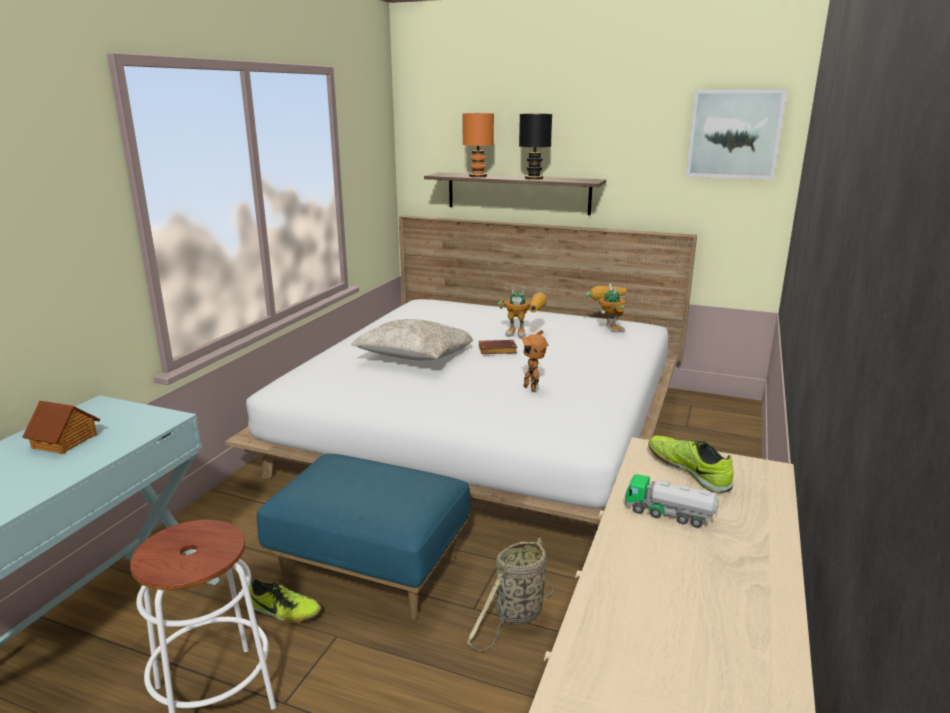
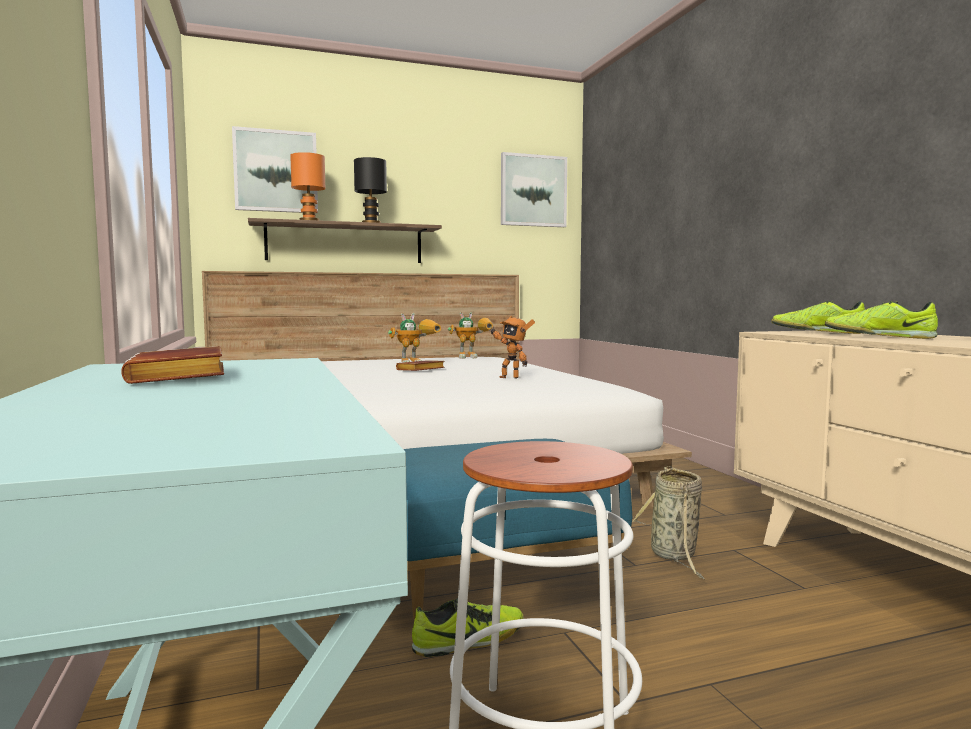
camera: 40 degrees left, 15 degrees down
(65, 441) = (182, 377): toy house -> brown book
(415, 356) = (350, 379): beige pillow -> none
(460, 124) = (276, 171): none -> picture
(607, 328) = (474, 357): toy robot -> toy robot turned 135 degrees clockwise
(669, 514) = (878, 337): toy truck -> shoe

